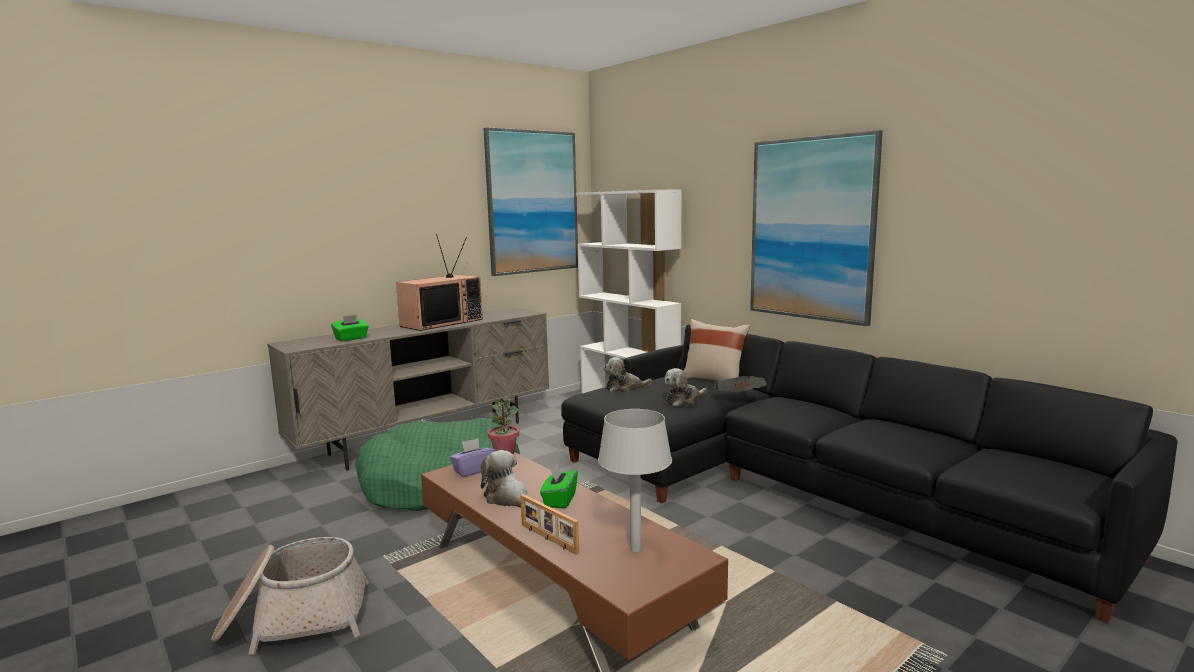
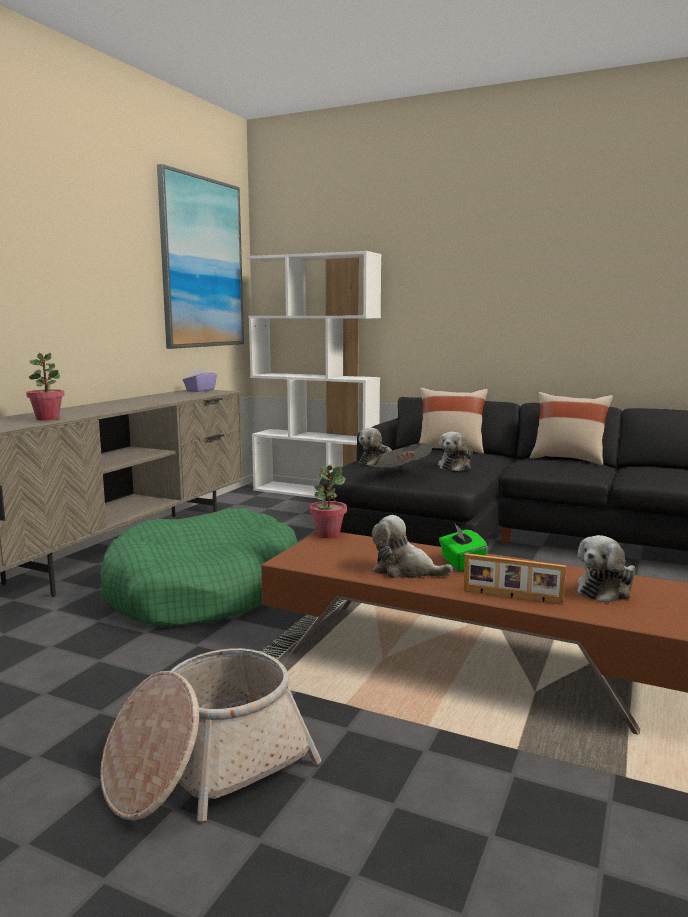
camera: 25 degrees left, 0 degrees up
(351, 339) = (48, 418): green tissue box -> potted plant
(442, 322) = (133, 402): television -> none
(473, 470) = (319, 553): purple tissue box -> purple tissue box (200, 390)
(636, 549) = (606, 590): grey table lamp -> plush toy
(739, 399) = (502, 461): newspaper -> newspaper (402, 472)
(811, 229) = (539, 292): picture -> none
(812, 403) = (568, 459): none -> beige pillow

